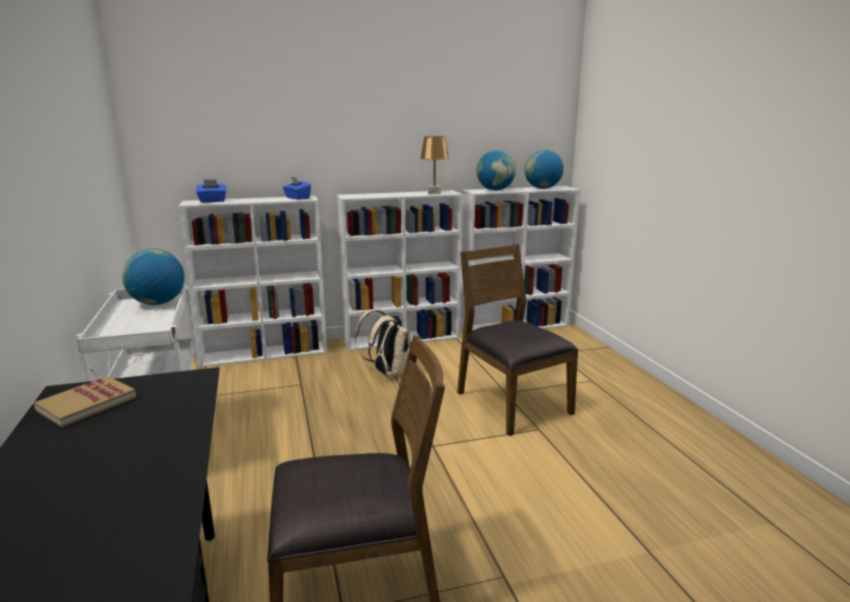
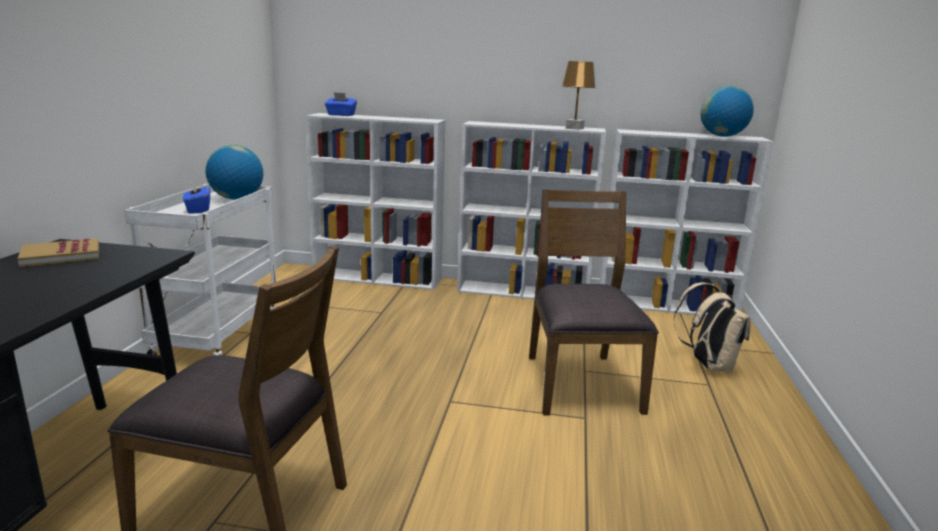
camera: 25 degrees right, 0 degrees up
(297, 198) = (422, 119): blue tissue box -> blue tissue box (198, 210)
(387, 373) = (474, 321): beige backpack -> beige backpack (708, 365)
(495, 190) = (655, 132): globe -> none

